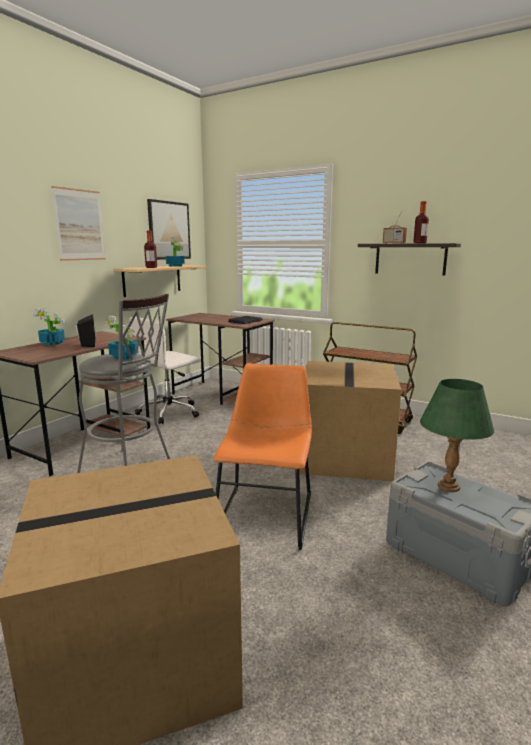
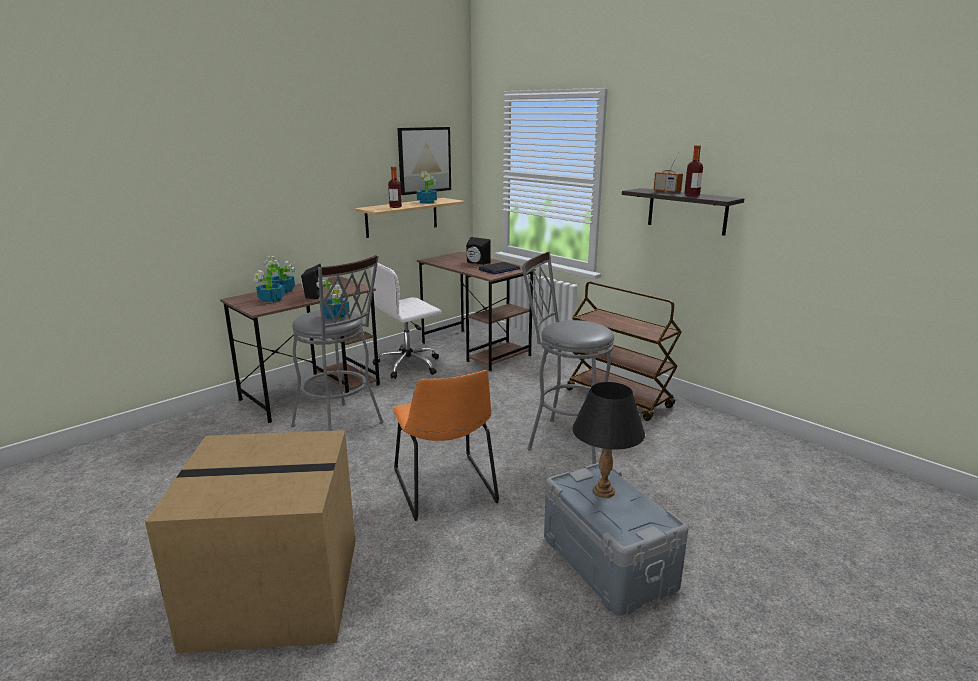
camera: 15 degrees right, 5 degrees up
(45, 350) = (271, 299): none -> potted plant
(79, 225) = (317, 165): picture -> none
(221, 318) = (476, 263): none -> black speaker
(266, 513) = (445, 489): orange chair -> orange chair turned 135 degrees clockwise
(343, 455) = (564, 439): cardboard box -> grey stool
(449, 486) = (604, 491): green table lamp -> black table lamp

